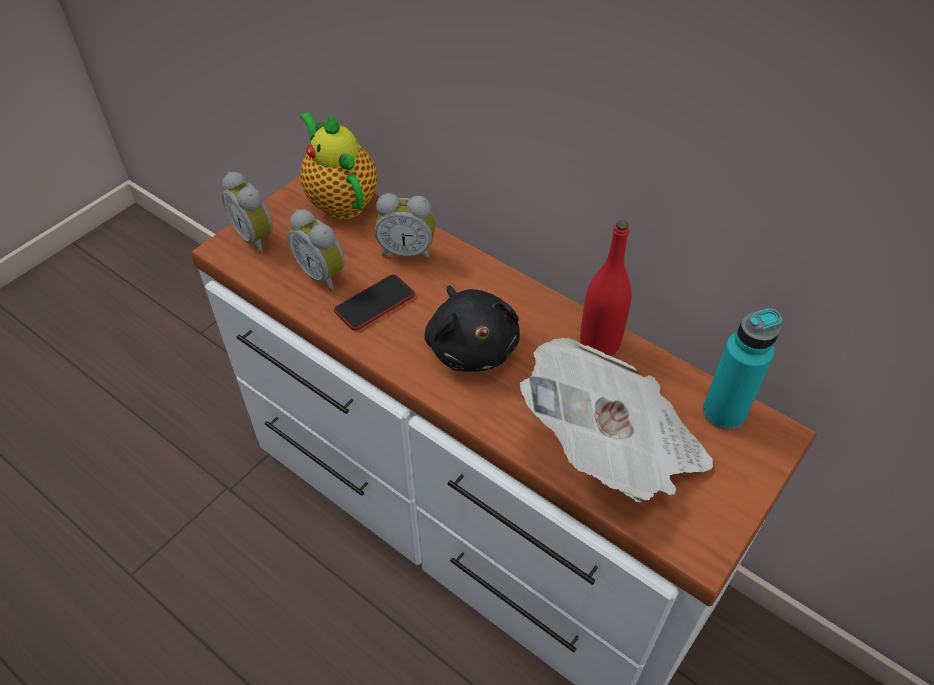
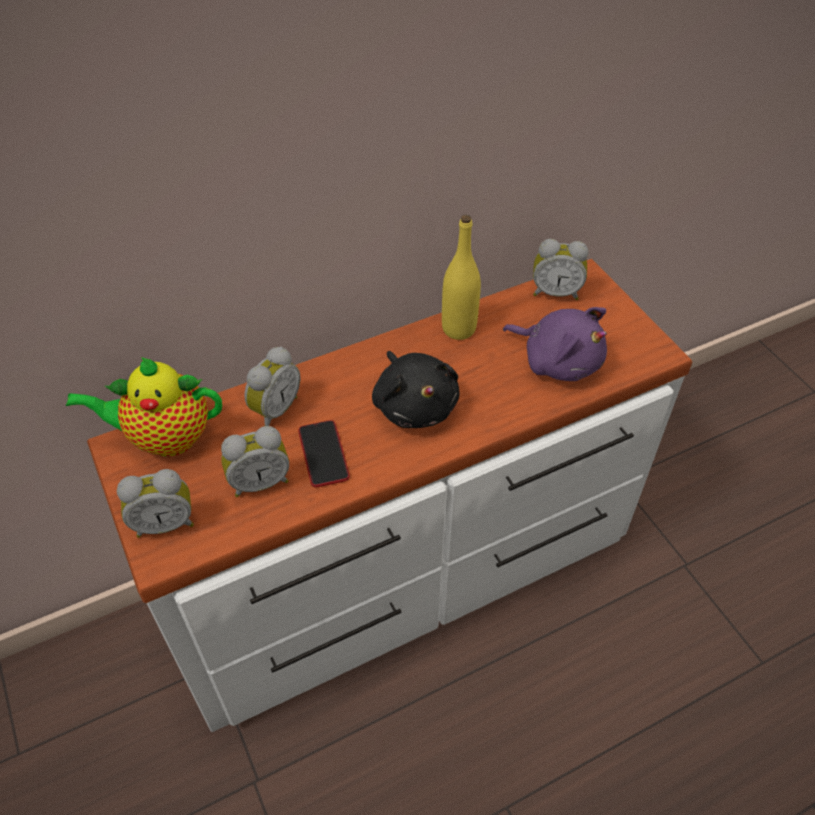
camera: 65 degrees left, 0 degrees up
(471, 346) = (414, 405): black plush toy -> black plush toy turned 60 degrees clockwise
(599, 344) = (458, 329): red bottle -> yellow bottle
(613, 448) = (558, 361): newspaper -> purple plush toy
(724, 412) = (555, 292): turquoise bottle -> alarm clock

